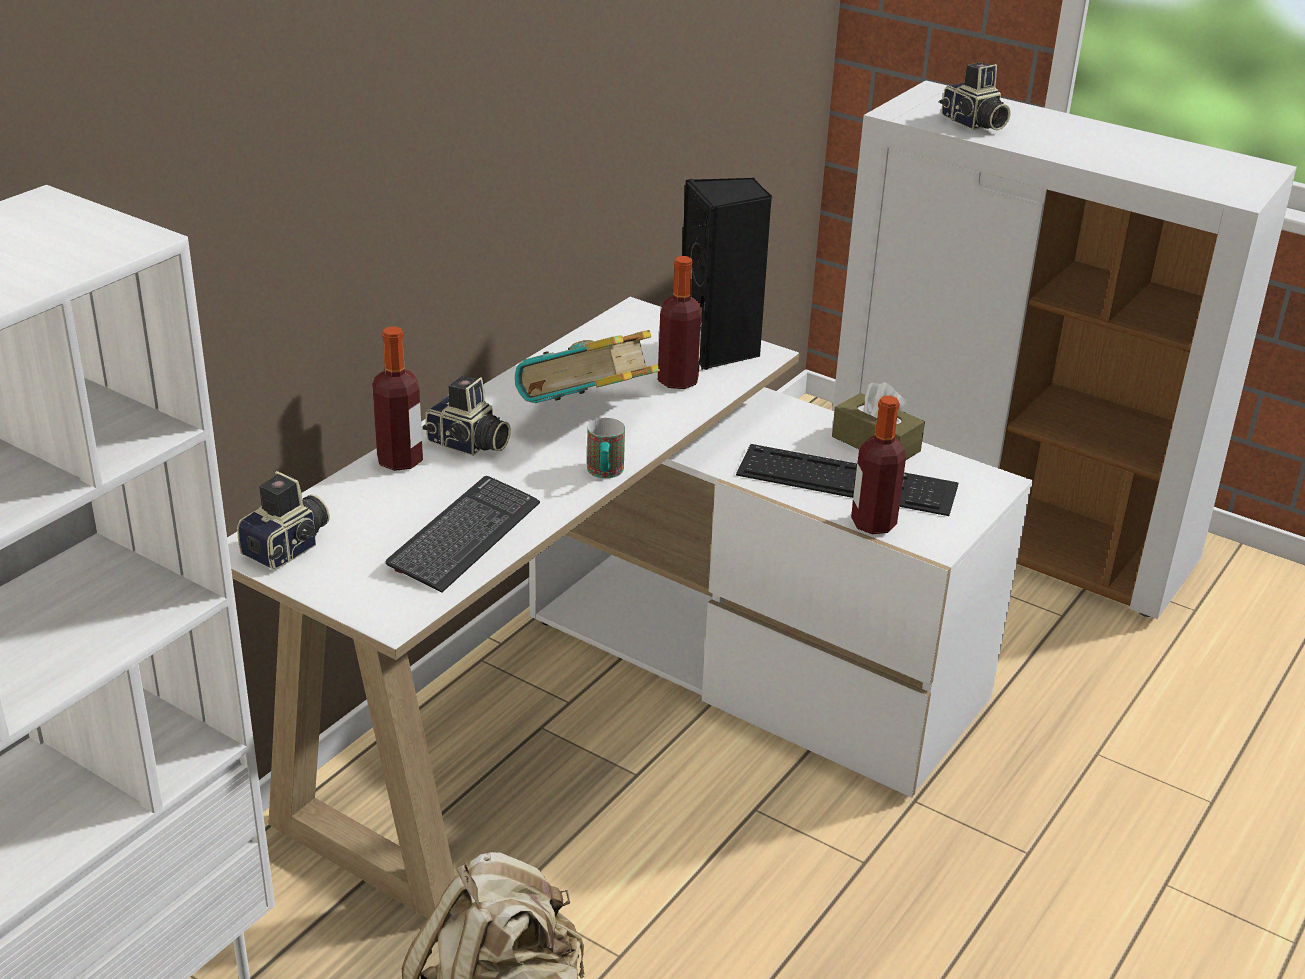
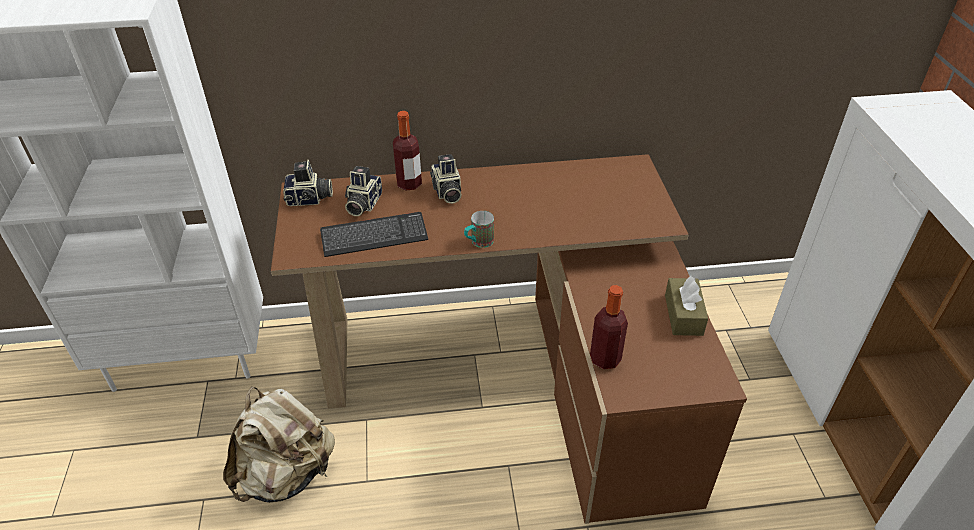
camera: 50 degrees right, 10 degrees up
(587, 417) = (519, 208): book -> none
(625, 710) = (518, 373): white desk -> brown desk
(678, 381) = (594, 214): bottle -> none
(720, 350) = (644, 209): black speaker -> none
(846, 481) = (631, 325): keyboard -> none
(973, 124) = (924, 135): camera -> camera (362, 204)

